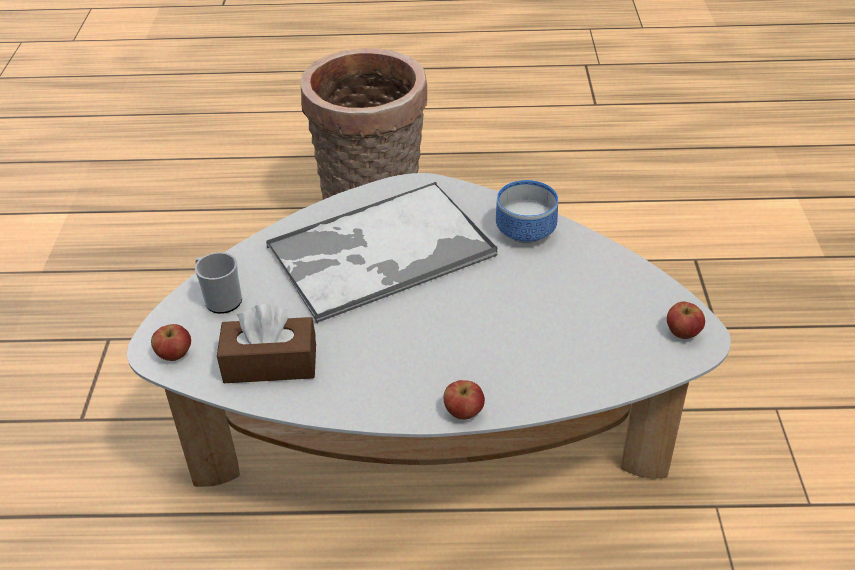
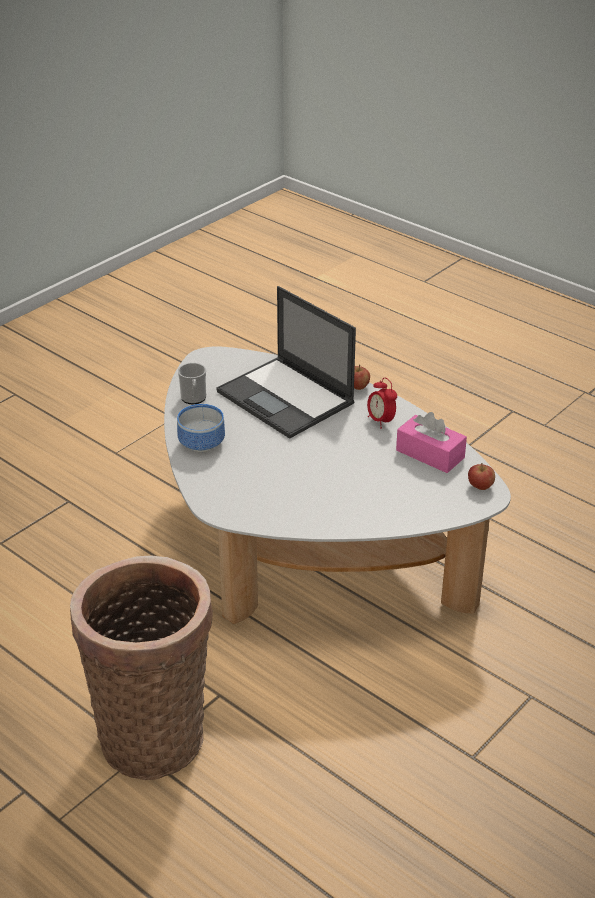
camera: 140 degrees left, 5 degrees down
(220, 299) = (426, 504): mug -> mug (194, 399)
(270, 363) = (430, 454): brown tissue box -> pink tissue box
(375, 375) = (380, 421): none -> alarm clock
(379, 253) = (301, 479): tray -> none
(523, 338) = (286, 398): none -> laptop
(682, 333) = (210, 362): apple -> none

